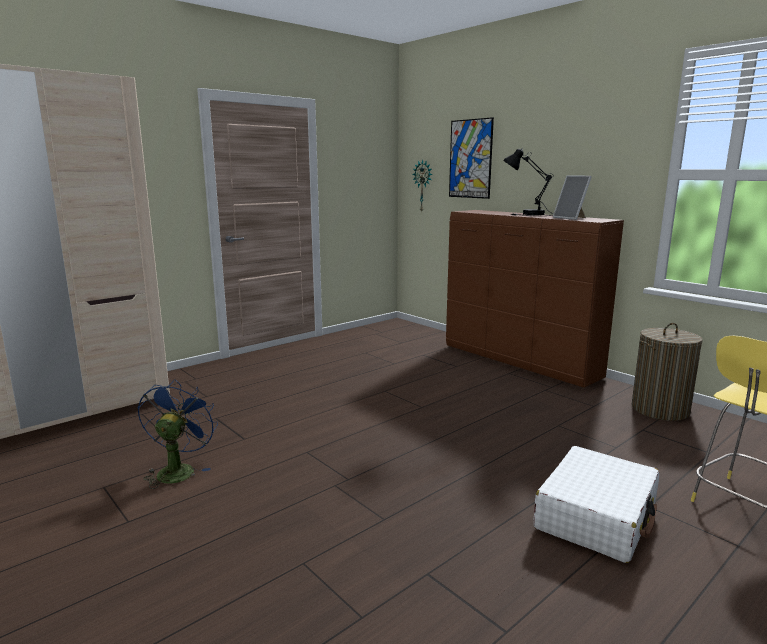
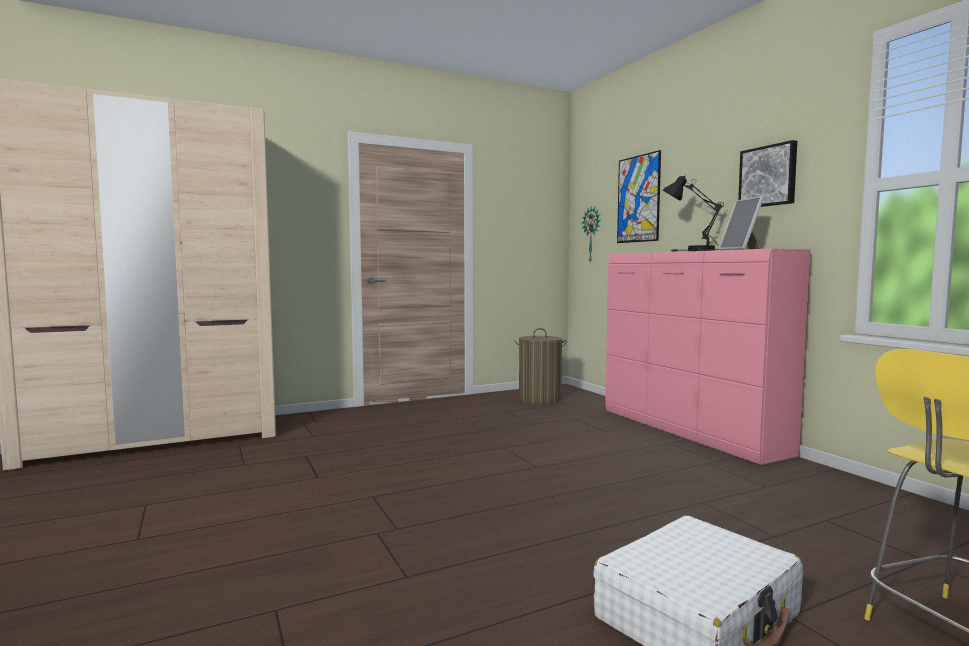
camera: 15 degrees right, 10 degrees down
(178, 470) = (228, 498): blue fan -> none
(519, 362) = (688, 433): brown dresser -> pink dresser
(591, 155) = (768, 176): none -> picture
(660, 409) = (865, 499): laundry basket -> laundry basket (540, 399)

